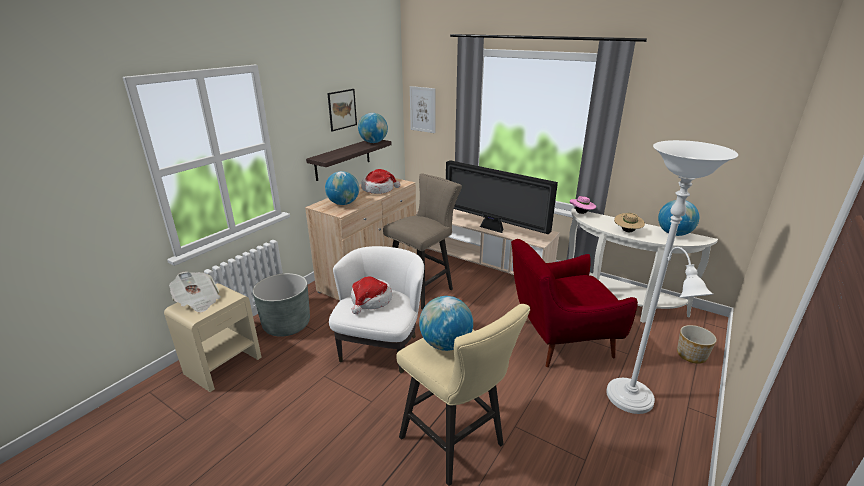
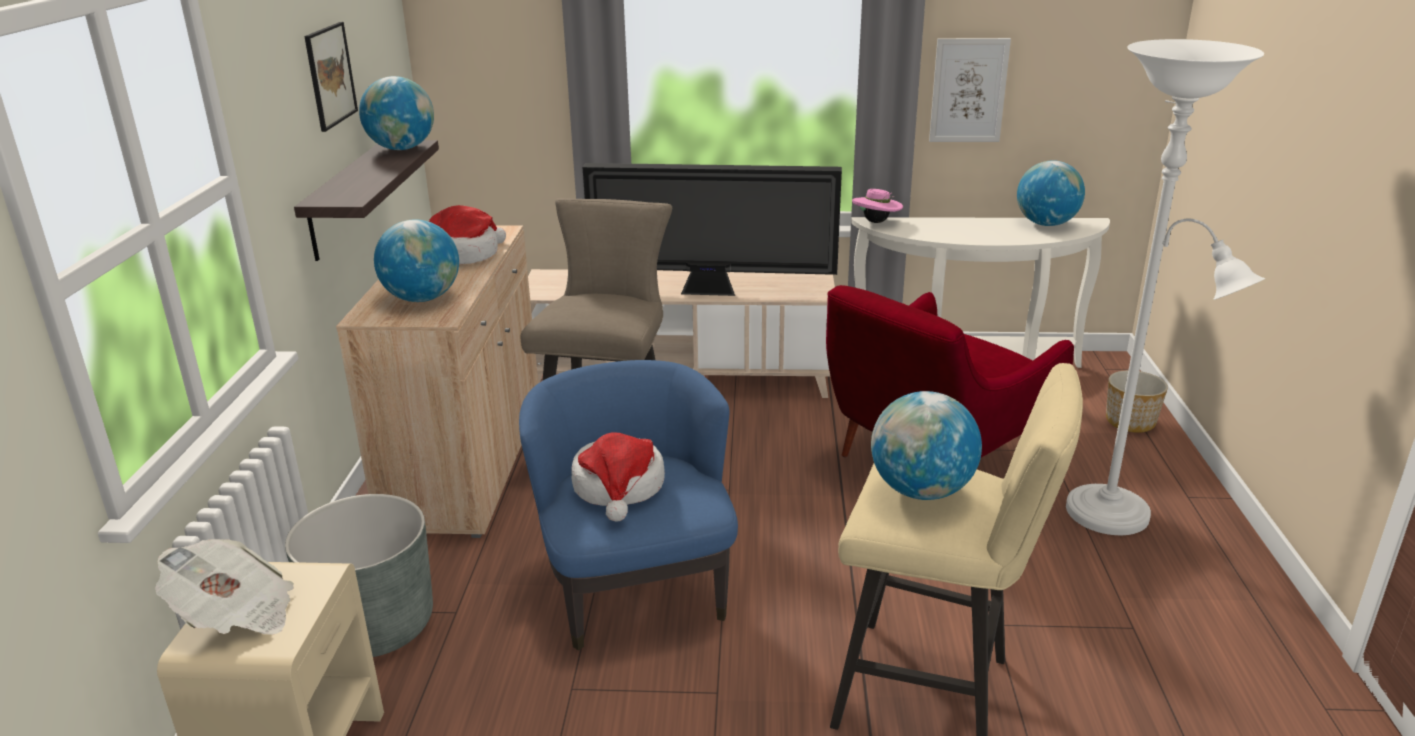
camera: 30 degrees left, 0 degrees up
(381, 347) = (636, 590): white armchair -> blue armchair
(423, 109) = (468, 60): picture -> picture (968, 90)
(627, 231) = (979, 235): beige hat -> none

